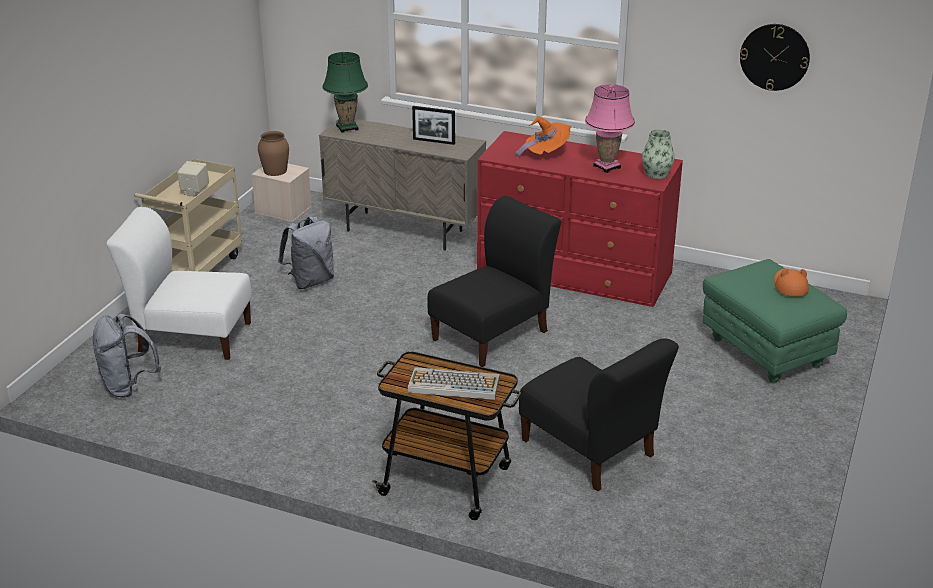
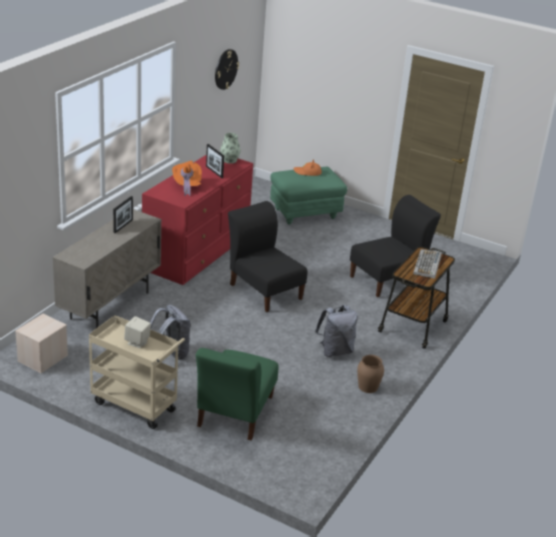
camera: 85 degrees left, 0 degrees up
(128, 386) = (296, 445): grey backpack -> grey backpack (335, 351)
(190, 336) = (234, 414): white chair -> green chair
(275, 170) = (39, 329): brown vase -> brown vase (367, 386)
(347, 128) = (78, 256): green table lamp -> none
(606, 167) = (214, 172): pink table lamp -> picture frame

